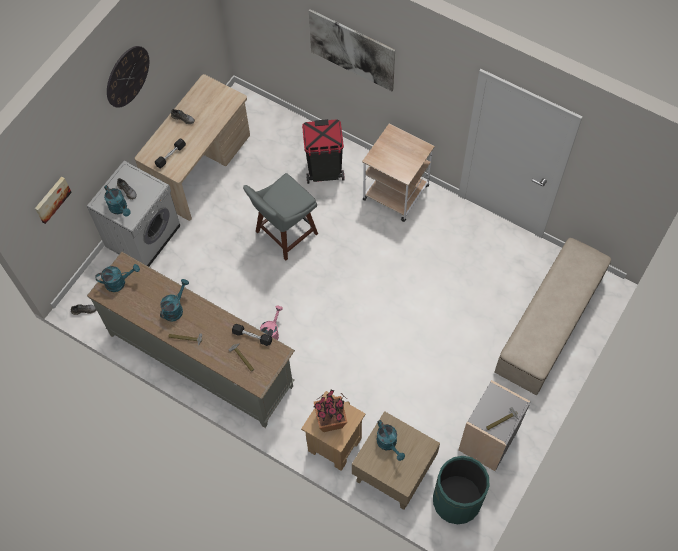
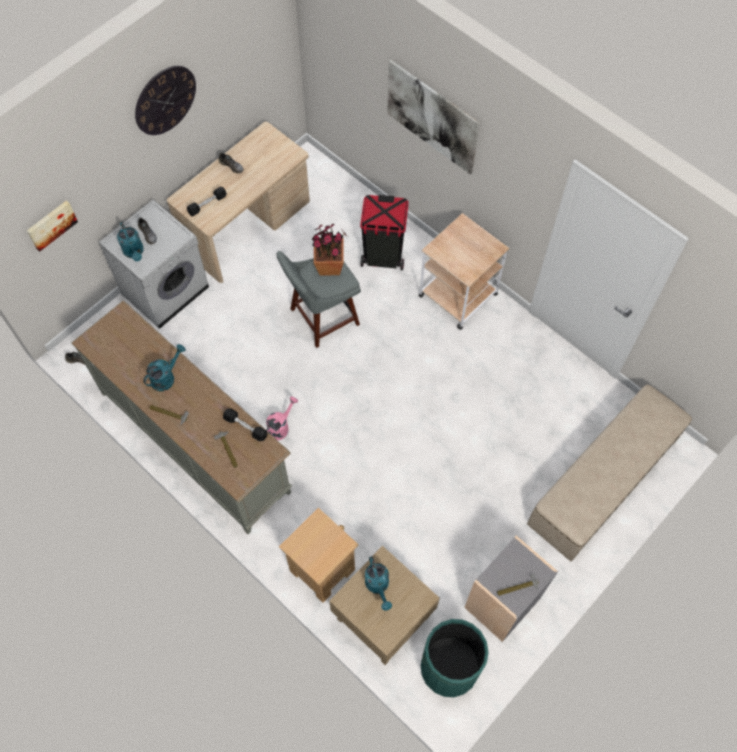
camera: 10 degrees right, 0 degrees up
(119, 282) = (111, 334): turquoise watering can -> none
(331, 421) = (316, 544): potted plant -> potted plant (330, 266)

